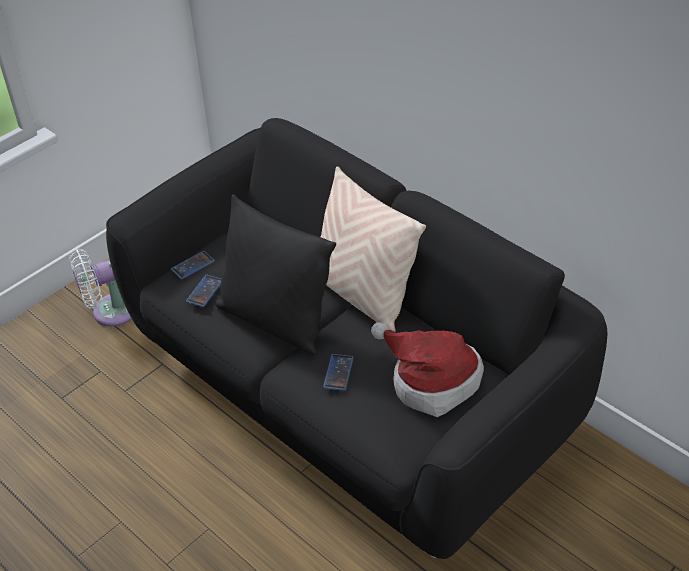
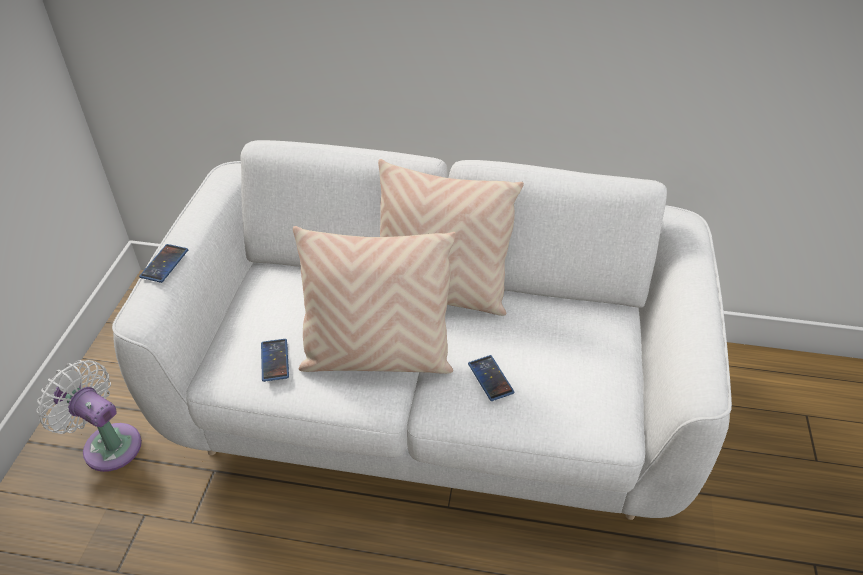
camera: 35 degrees left, 0 degrees up
(110, 312) = (108, 444): white fan -> white fan turned 90 degrees clockwise
(193, 265) = (236, 339): phone -> phone (164, 263)
(274, 321) = (377, 357): black pillow -> beige pillow
(348, 394) = (431, 406): black sofa -> white sofa
(429, 381) = (581, 344): hat -> none

